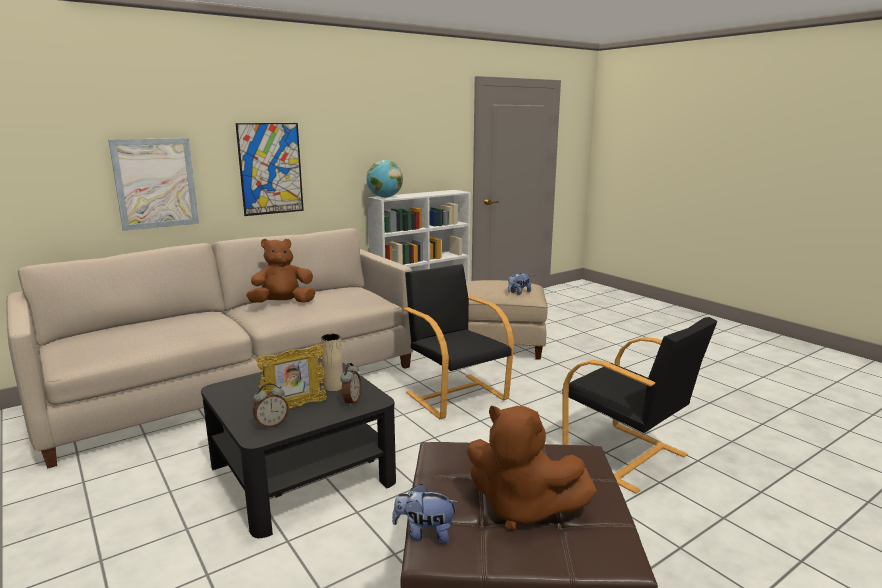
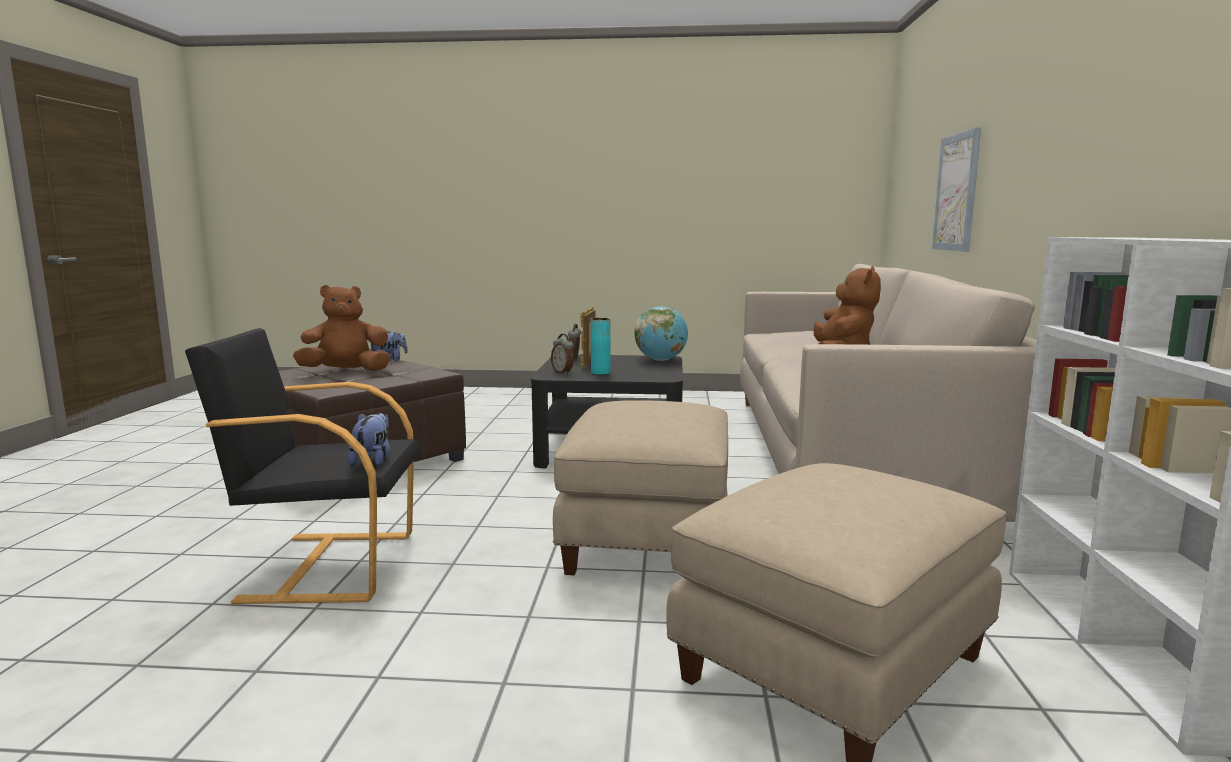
camera: 130 degrees right, 5 degrees down
(270, 169) = (1030, 169): picture -> none
(333, 387) = (600, 373): beige vase -> turquoise vase
(385, 197) = (1102, 237): globe -> globe (661, 360)
(456, 395) = (650, 540): black armchair -> beige ottoman
(518, 293) = (758, 494): plush toy -> plush toy (373, 460)

